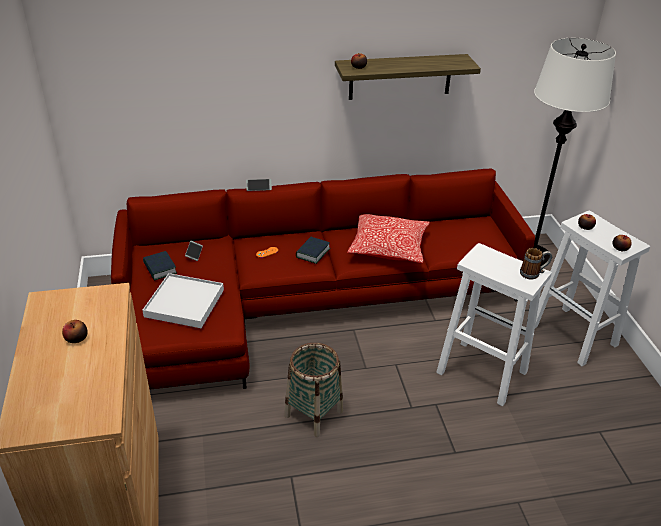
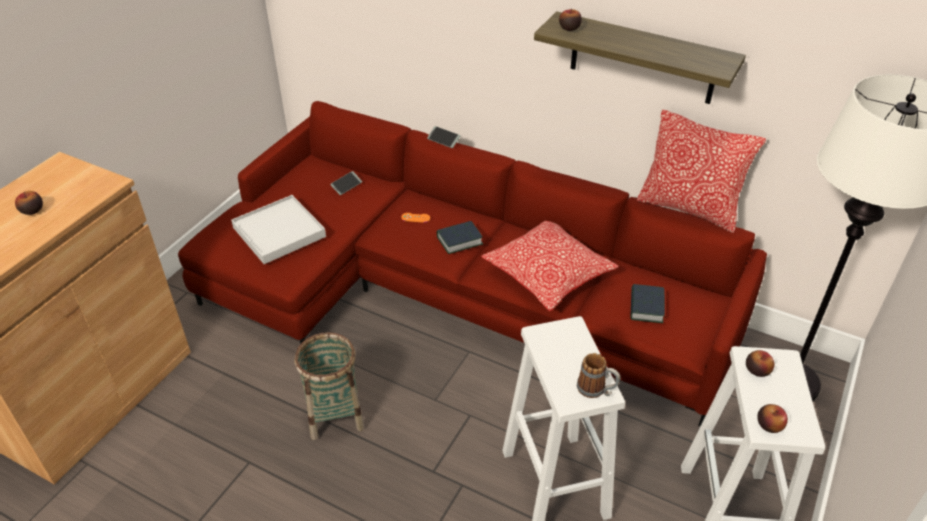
camera: 40 degrees right, 5 degrees up
(160, 269) = (299, 187): book -> book (646, 307)
(447, 169) = (689, 208): none -> pillow

